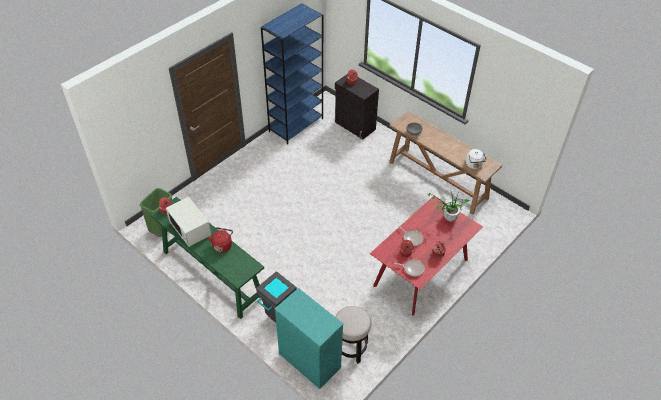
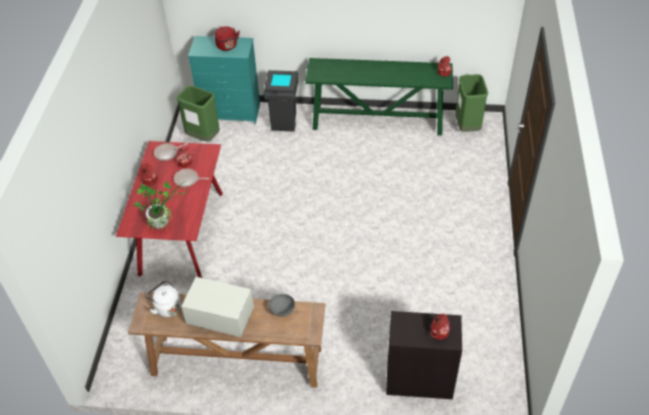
camera: 145 degrees right, 0 degrees up
(190, 229) = (402, 71): white microwave -> white microwave (220, 317)
(222, 245) = (359, 76): red kettle -> red kettle (227, 46)
(296, 125) = (494, 327): blue bookcase -> none
(351, 348) = (203, 137): stool -> green trash can

